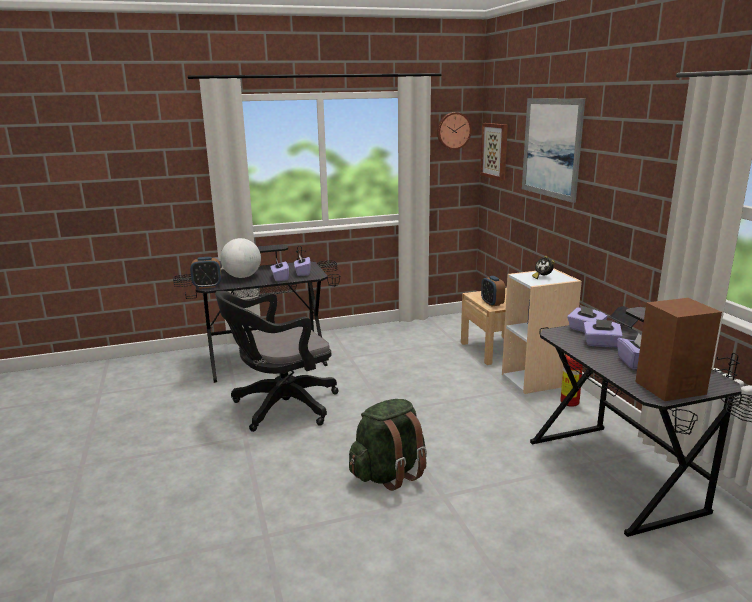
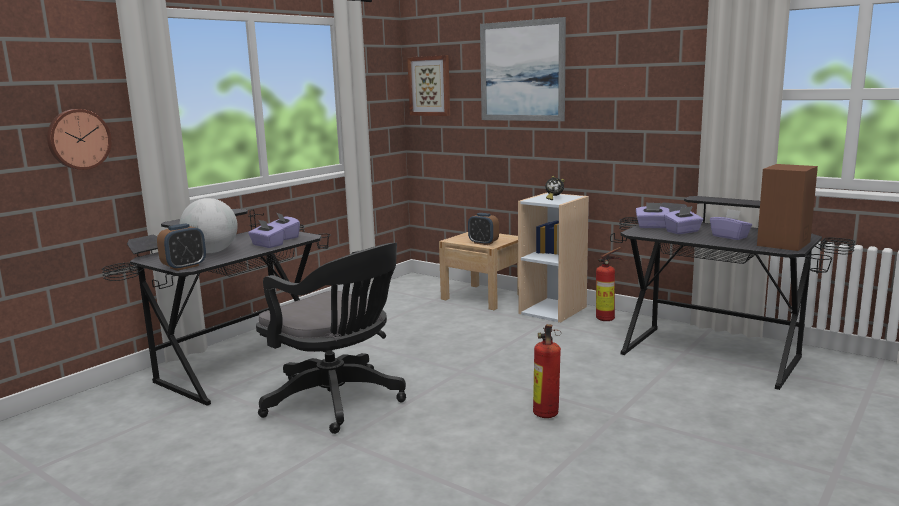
camera: 35 degrees left, 5 degrees down
(280, 407) = (338, 402): black office chair -> black office chair turned 75 degrees counterclockwise
(389, 473) = (545, 416): green backpack -> fire extinguisher
(453, 131) = (379, 66): wall clock -> wall clock (78, 139)

